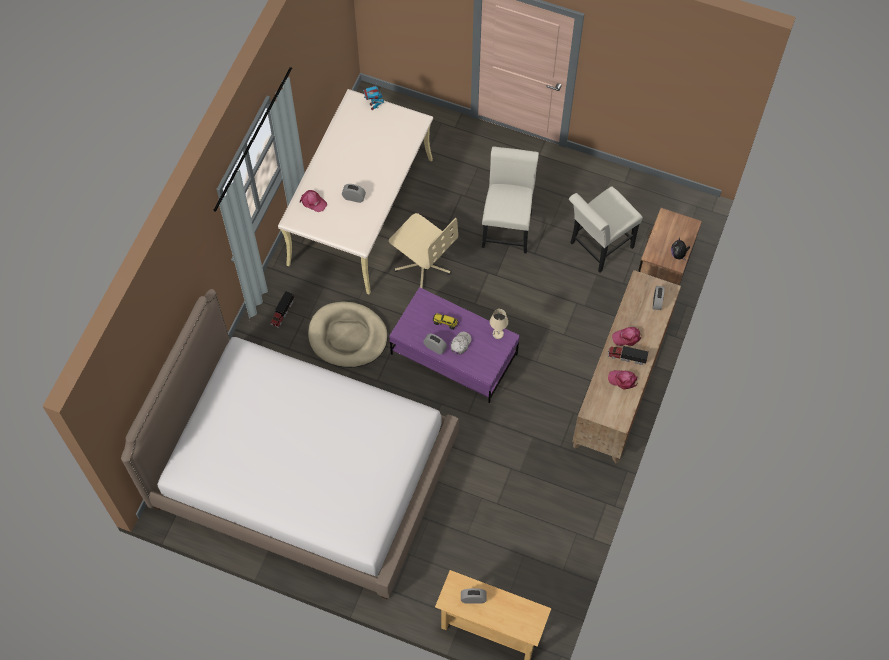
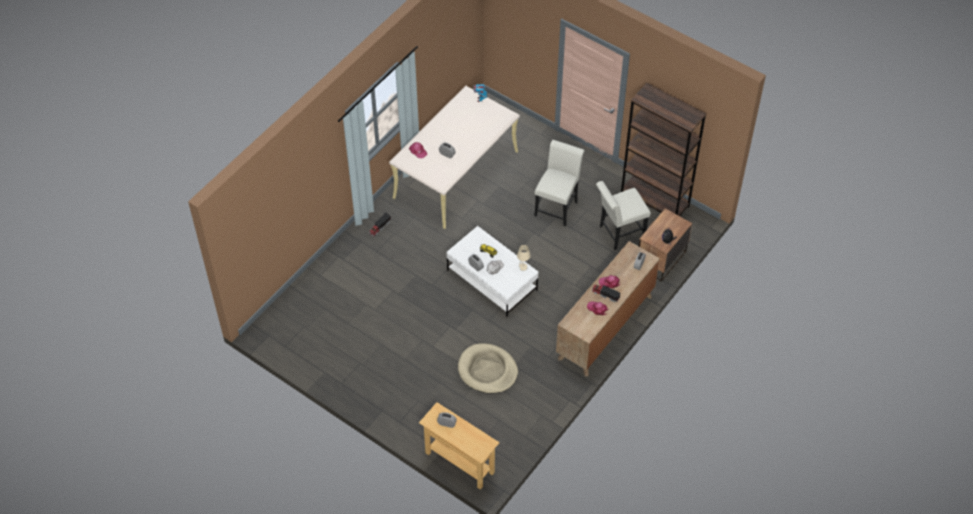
camera: 15 degrees right, 10 degrees down
(304, 473) = (362, 332): bed -> none
(347, 336) = (420, 252): beige dog bed -> beige dog bed (487, 370)
(423, 264) = (489, 218): beige office chair -> none
(454, 354) = (491, 280): purple coffee table -> white coffee table
(630, 188) = (655, 200): none -> brown bookcase

